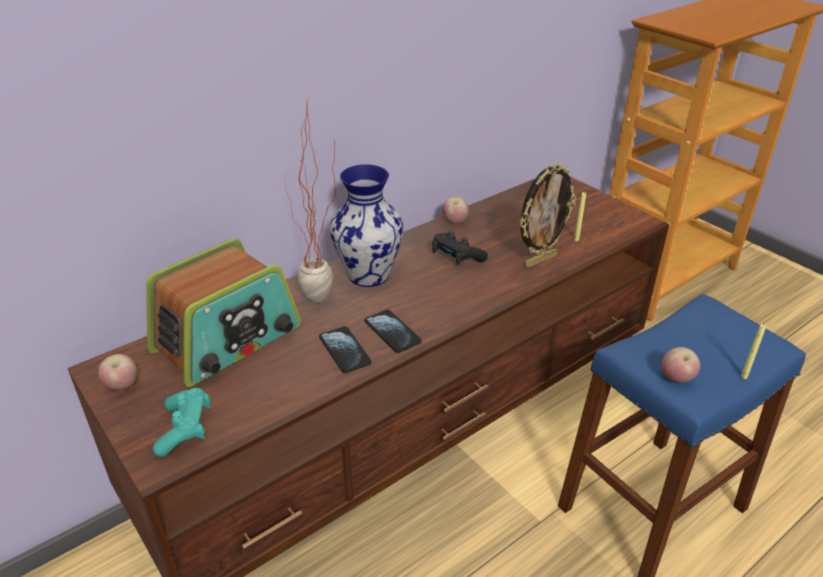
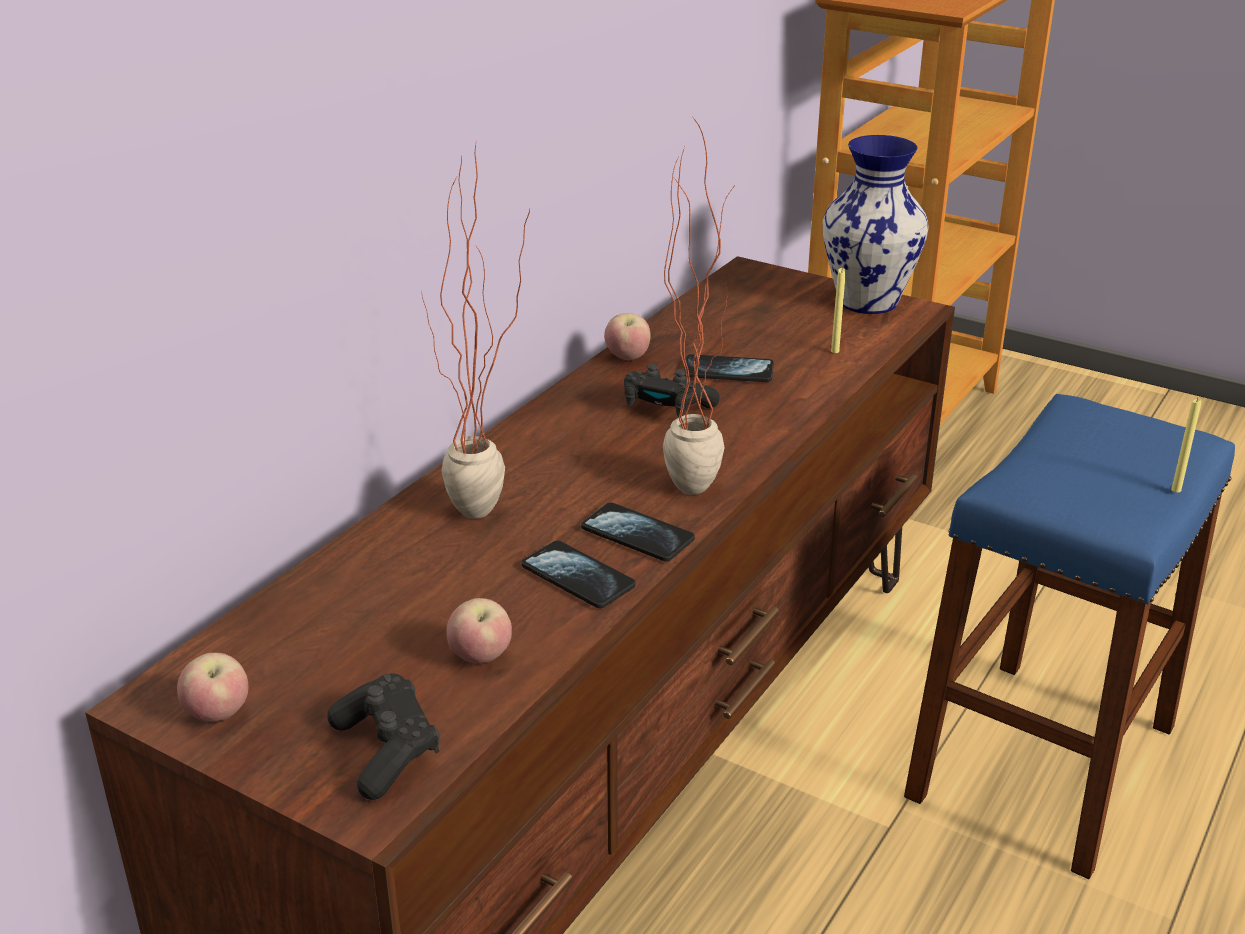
camera: 20 degrees left, 5 degrees down
(185, 429) = (387, 751): turquoise game controller -> black game controller
(228, 339) = (362, 603): radio -> none
(369, 274) = (539, 459): vase -> vase (867, 301)
(445, 304) = (694, 478): none -> potted plant
(506, 241) = (728, 371): none -> phone
(540, 260) = (799, 390): picture frame -> none
(676, 378) = (1094, 509): apple -> apple (480, 657)

